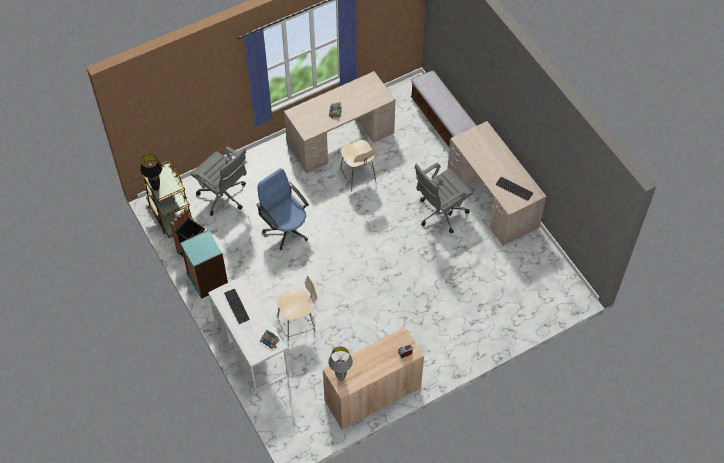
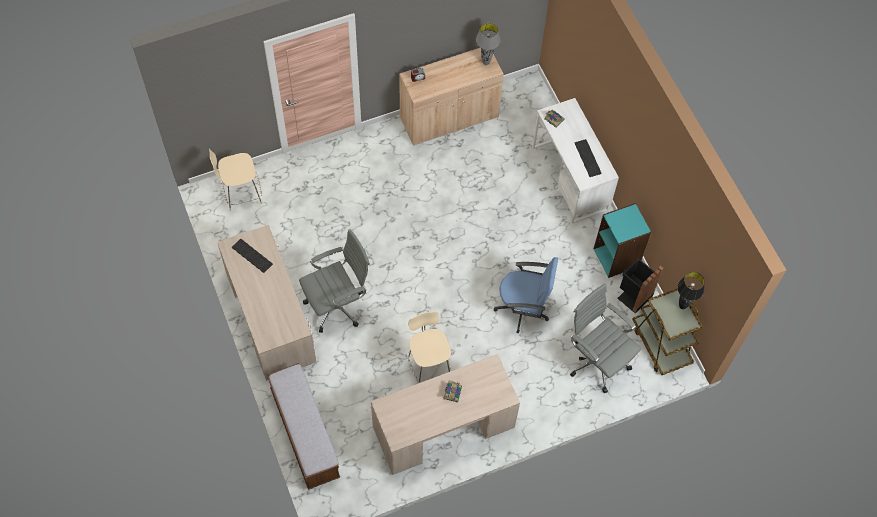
camera: 175 degrees left, 5 degrees up
(286, 229) = (523, 308): blue office chair -> blue office chair turned 45 degrees counterclockwise
(298, 324) = (518, 196): beige chair -> beige chair (241, 194)

